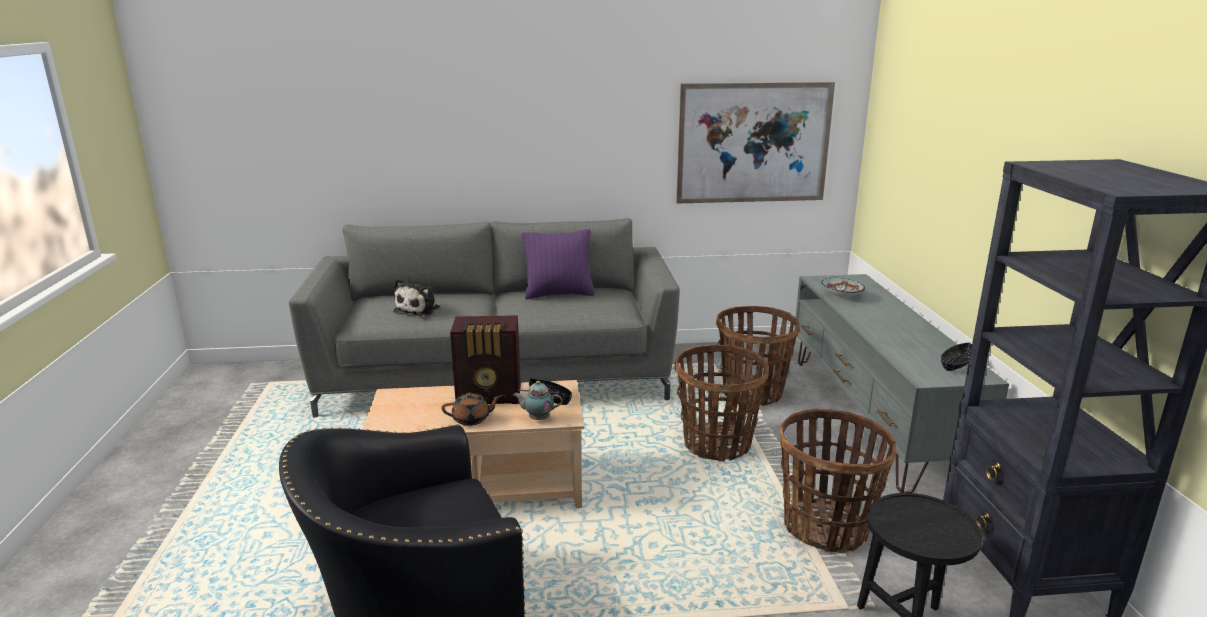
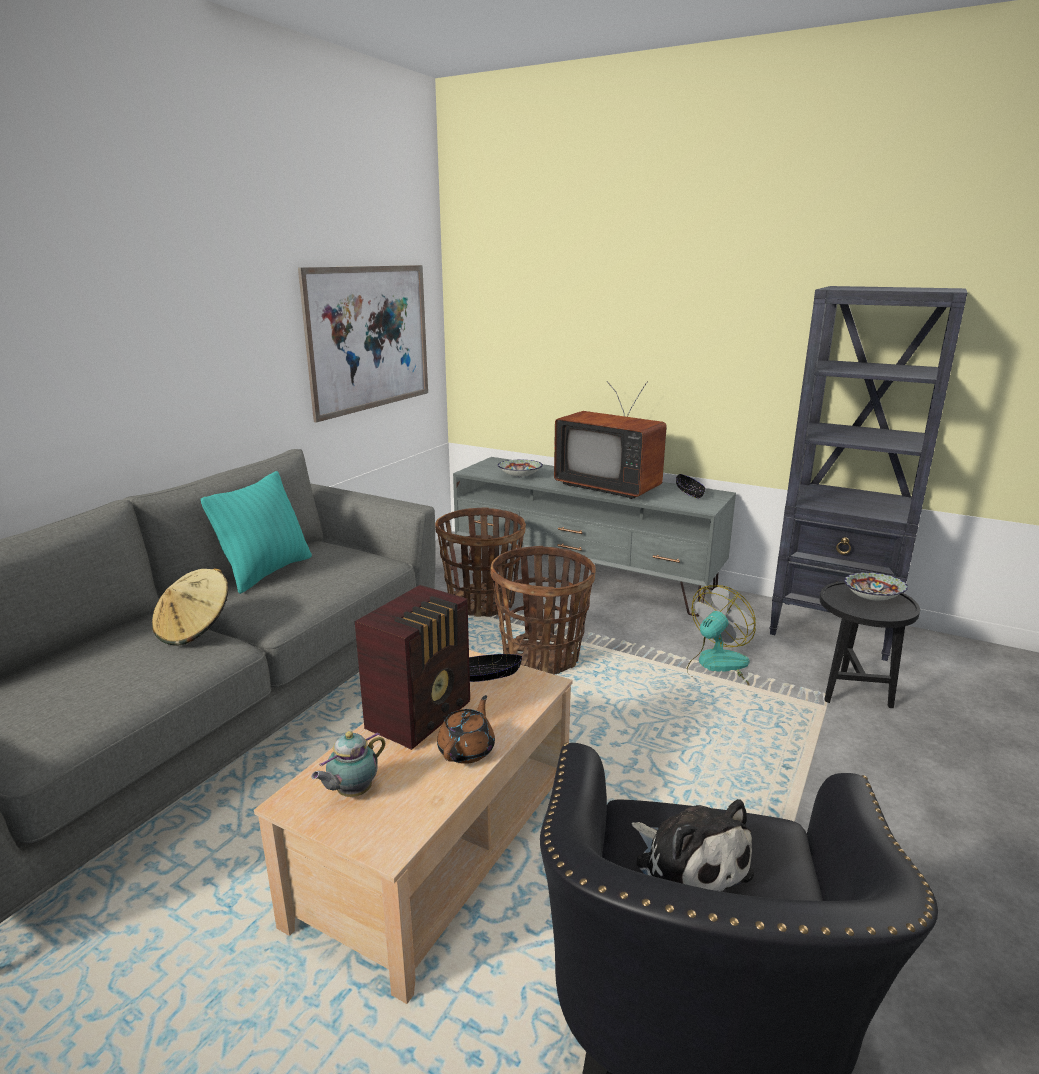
camera: 55 degrees left, 0 degrees up
(419, 309) = (109, 673): plush toy -> plush toy (688, 865)
(477, 307) = (195, 629): none -> beige hat
(537, 419) = (523, 702): teapot -> teapot (352, 792)
(559, 294) = (267, 572): purple pillow -> turquoise pillow
(826, 528) = (716, 667): basket -> fan
(895, 330) = (610, 486): none -> television
(933, 526) = (872, 598): none -> bowl

